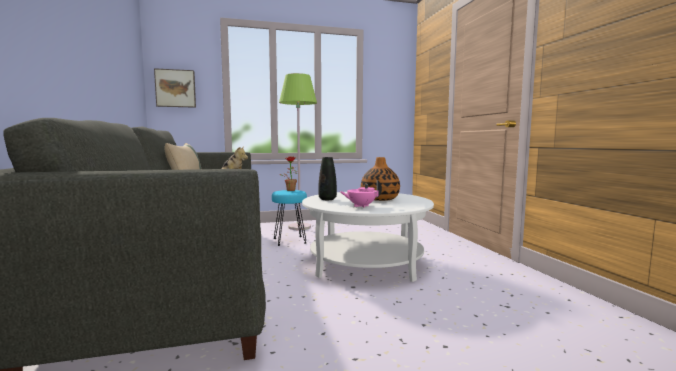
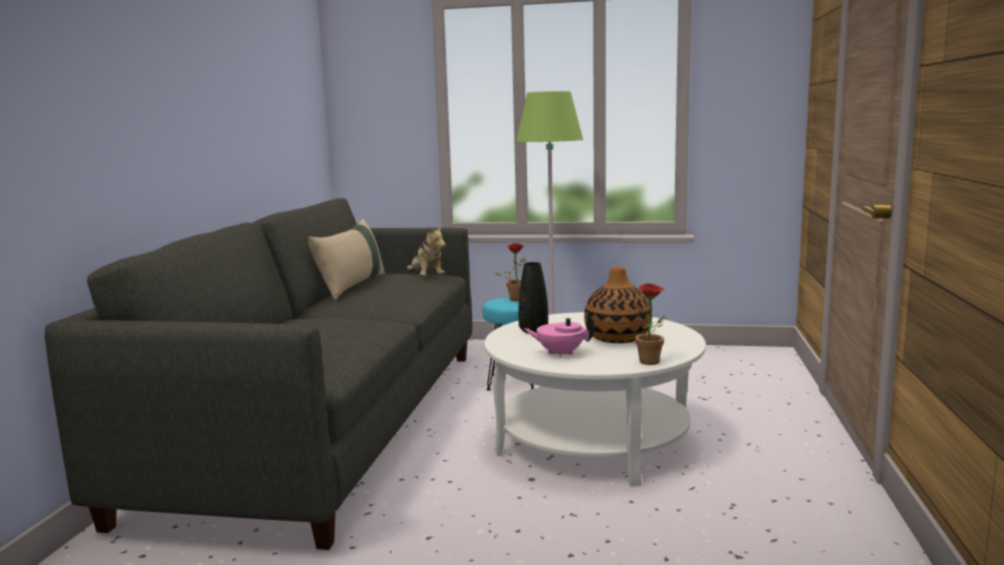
camera: 25 degrees right, 5 degrees up
(175, 88) = (368, 120): picture -> none
(418, 206) = (652, 363): none -> potted plant

